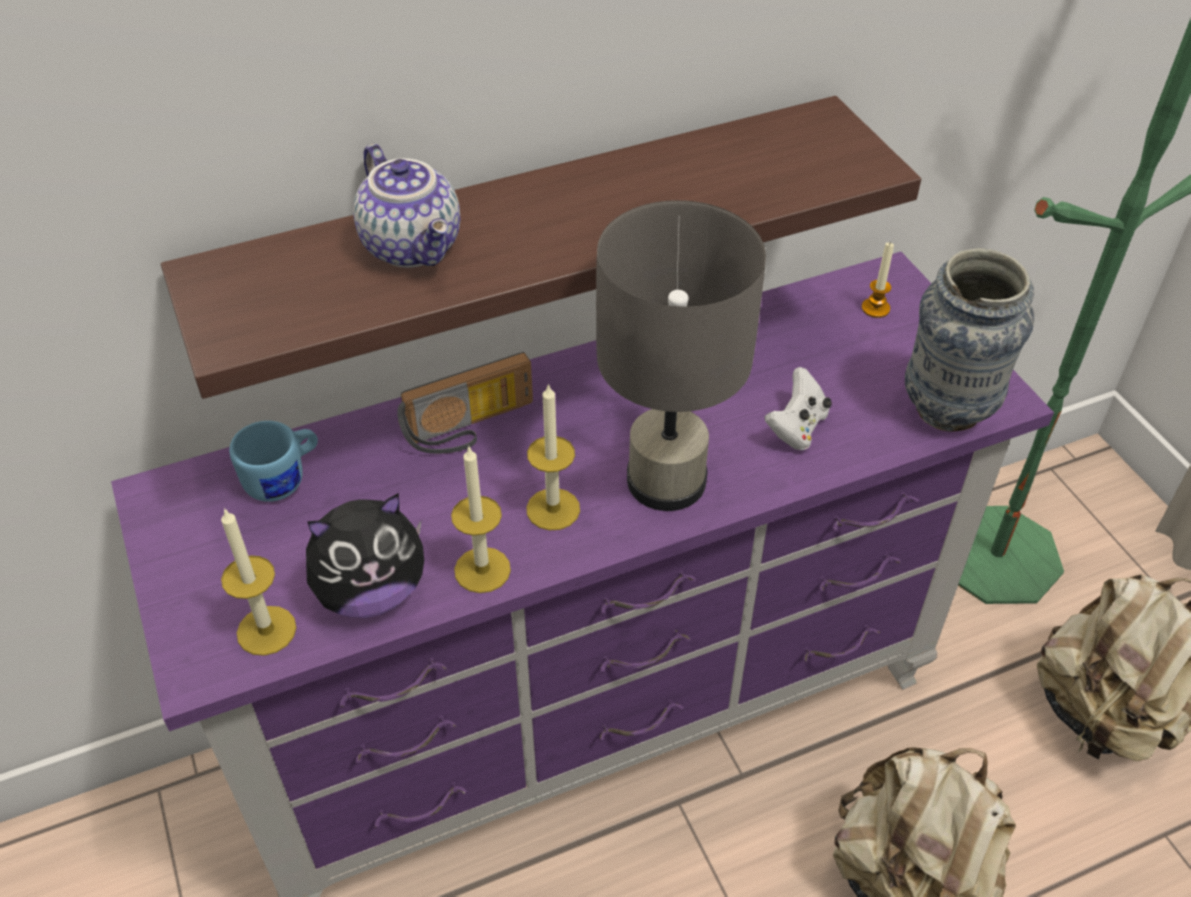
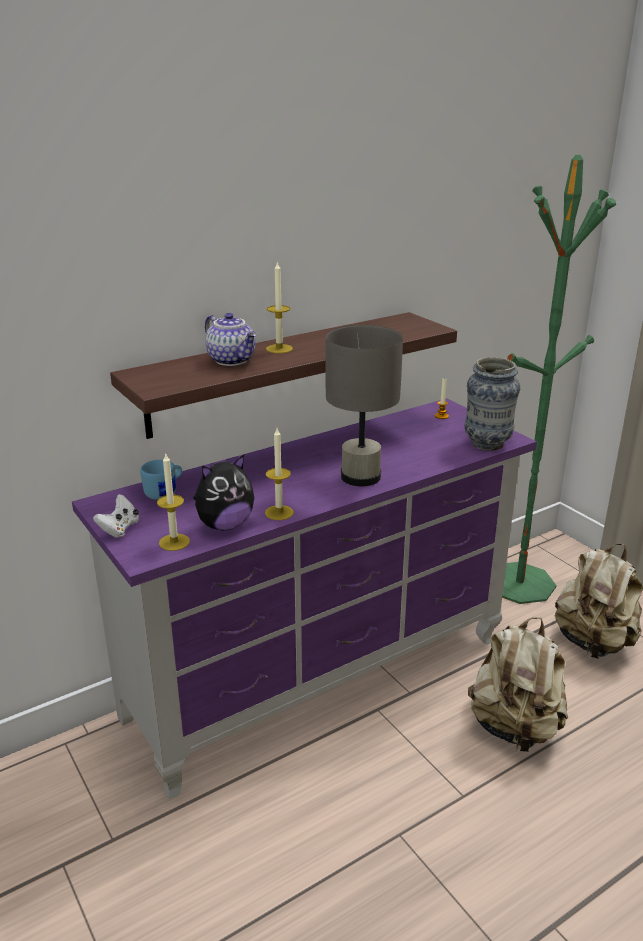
camera: 10 degrees left, 20 degrees down
(471, 428) = (256, 468): radio -> none
(553, 509) = (307, 490): candle -> candle (279, 349)
(796, 428) = (417, 455): white game controller -> white game controller (119, 529)

